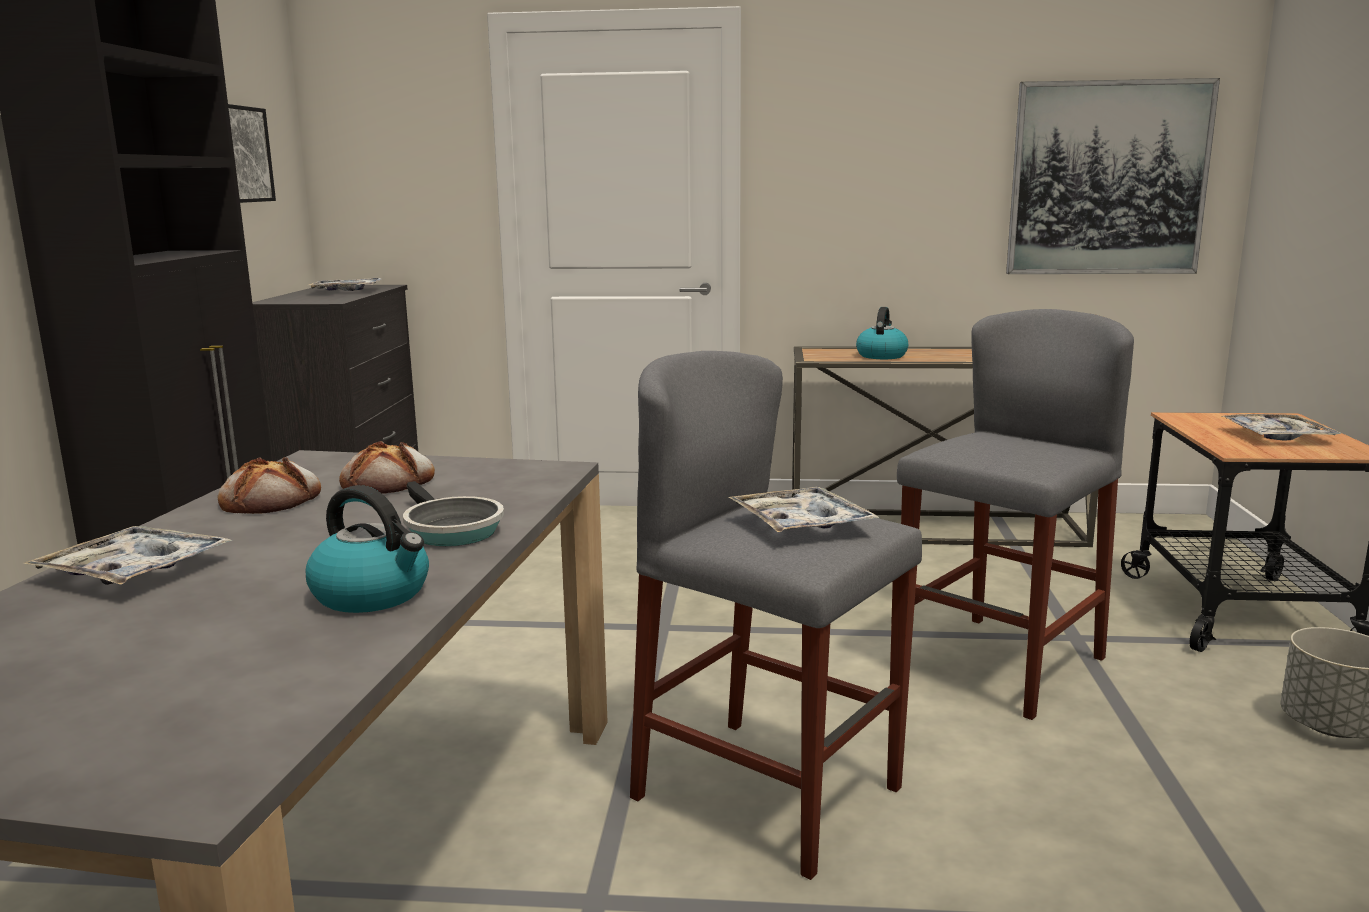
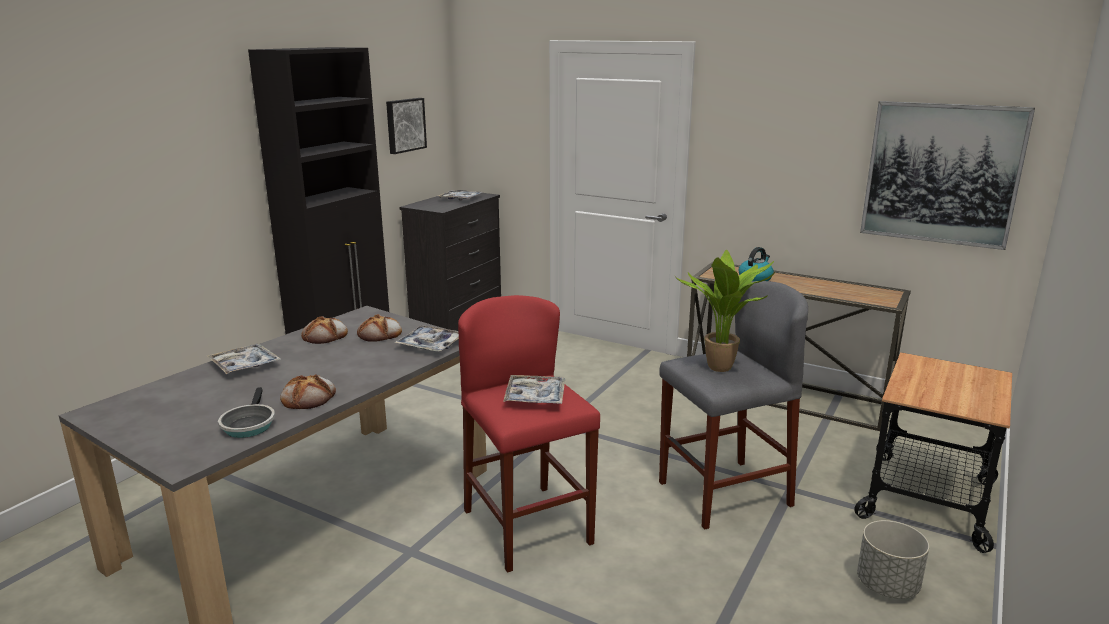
camera: 25 degrees right, 5 degrees up
(373, 594) = (309, 397): kettle -> bread
(450, 530) = (372, 369): frying pan -> frying pan (248, 424)
(767, 793) = (527, 527): grey stool -> red stool
(1012, 448) = (723, 369): none -> potted plant
(1277, 436) = (954, 389): tray -> tray (431, 345)

